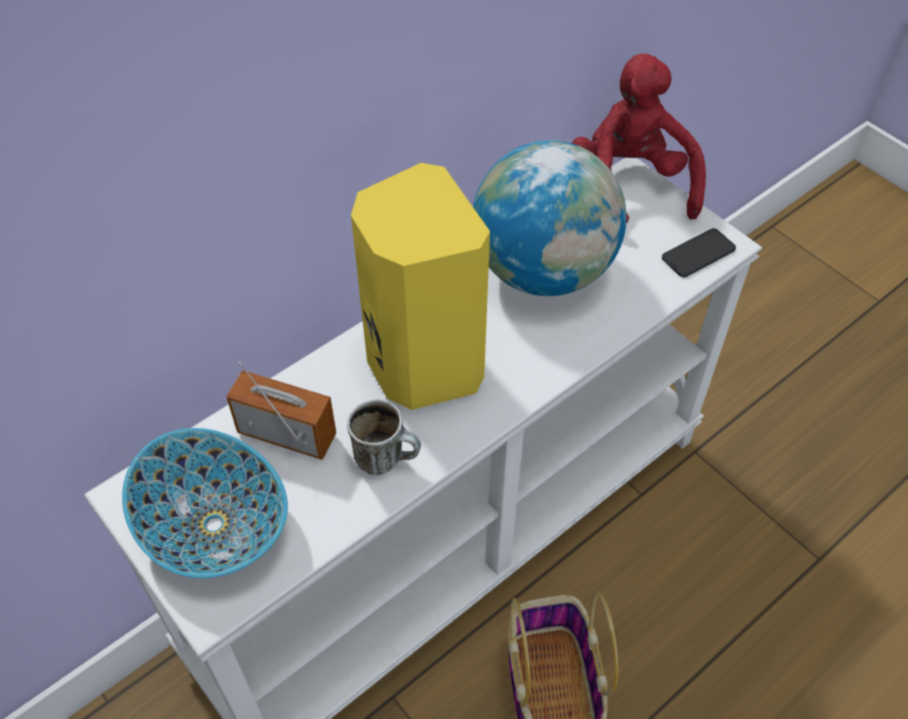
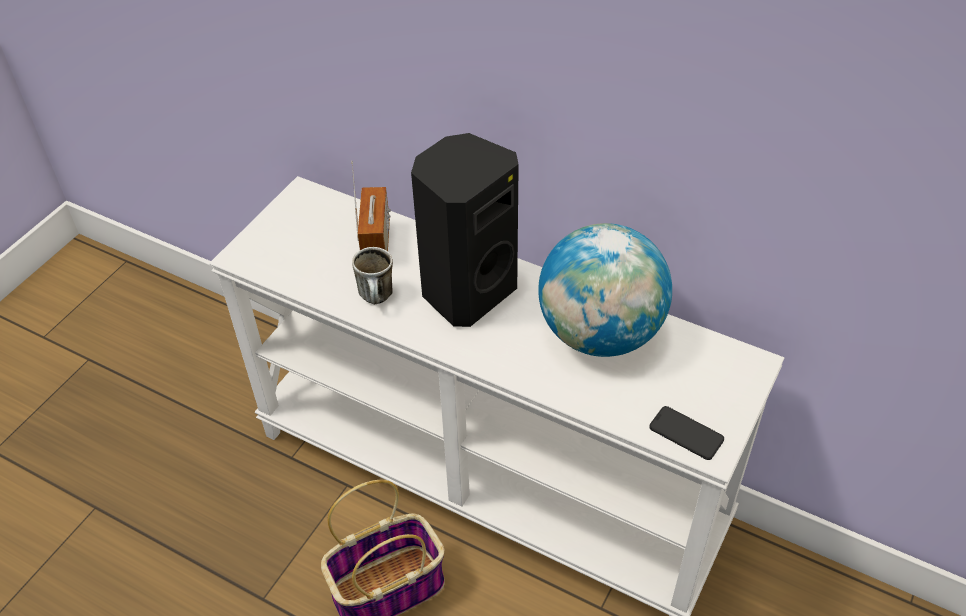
camera: 70 degrees right, 5 degrees down
(213, 526) = (294, 236): bowl -> none
(421, 365) = (466, 291): yellow speaker -> black speaker
(630, 185) = (740, 365): red plush toy -> none

